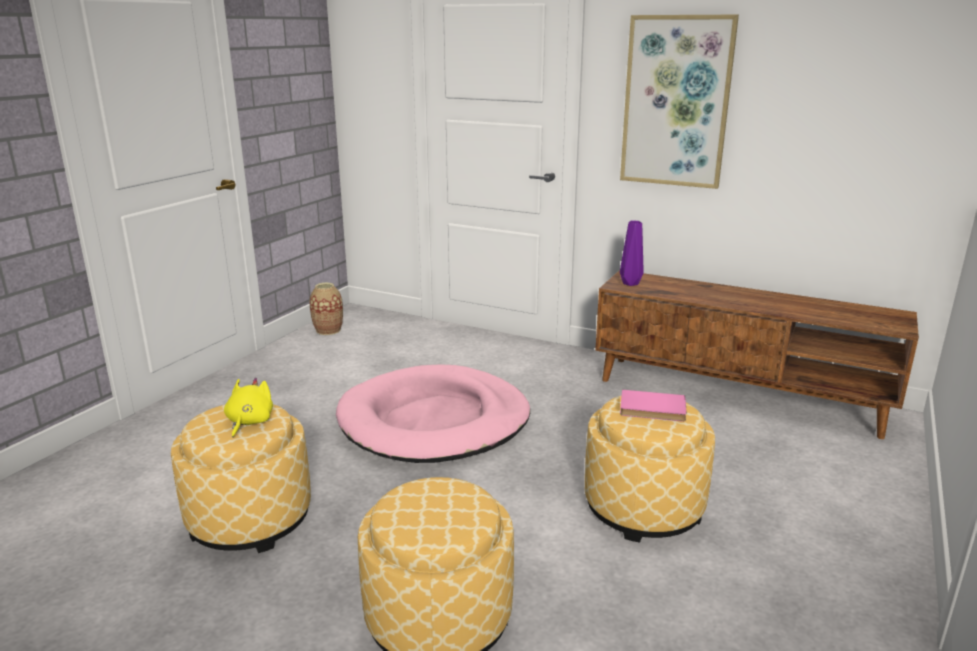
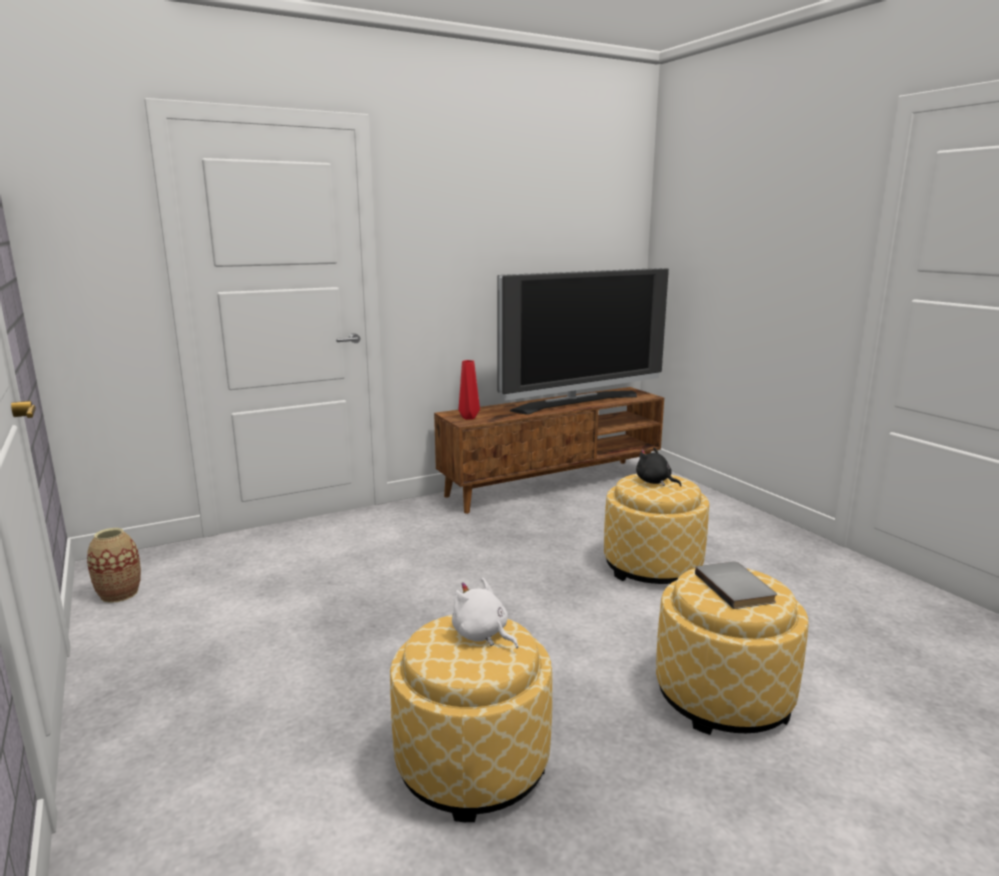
camera: 55 degrees left, 5 degrees down
(249, 422) = (482, 635): yellow plush toy -> white plush toy
(434, 421) = (424, 600): pink dog bed -> none
(434, 509) = (737, 587): none -> grey book
(629, 283) = (468, 418): purple vase -> red vase
(652, 409) = (655, 482): pink book -> black plush toy
(676, 102) = (461, 254): picture -> none
(783, 305) = (577, 402): none -> television

